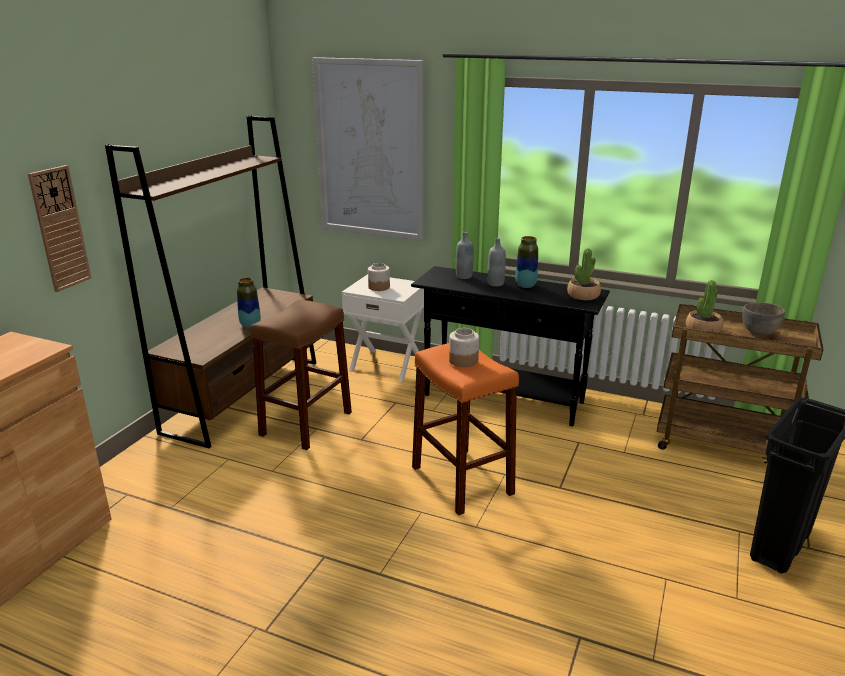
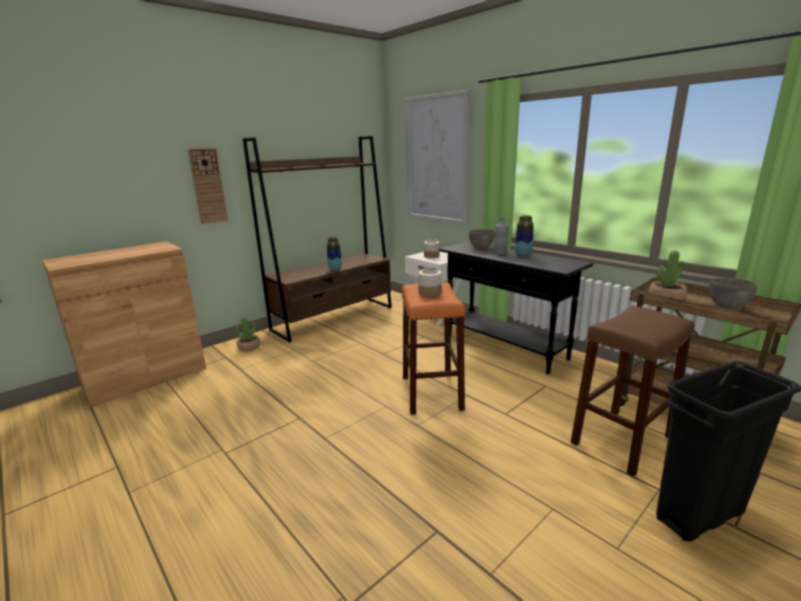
camera: 25 degrees right, 5 degrees down
(306, 423) = (356, 339): brown stool -> brown stool (622, 440)
(464, 276) = (481, 247): grey bottle -> grey bowl
(583, 295) = (565, 264): potted plant -> potted plant (249, 347)

